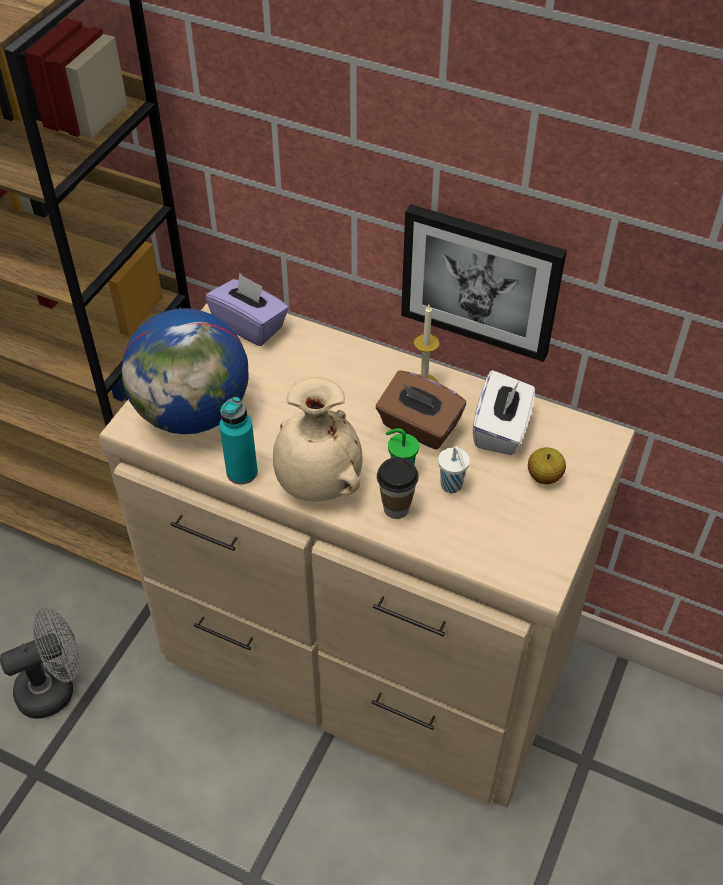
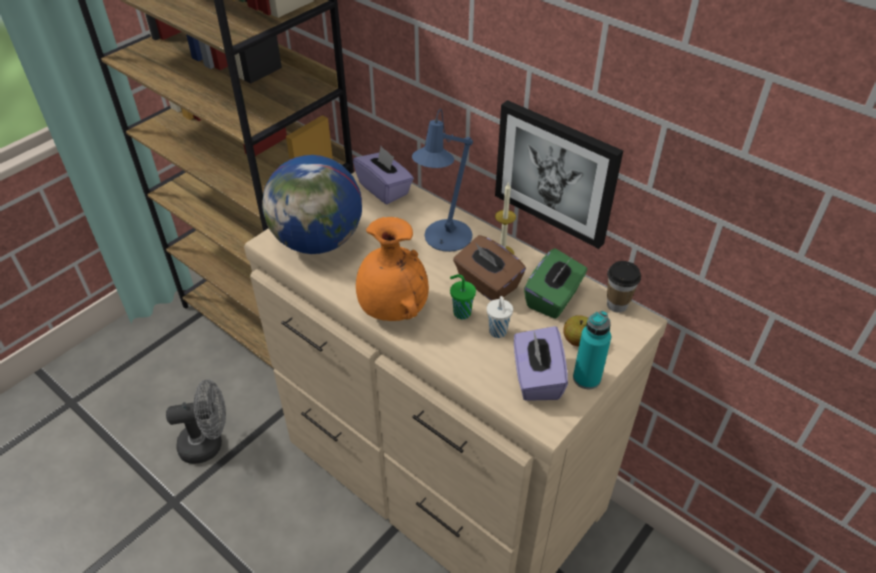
camera: 15 degrees right, 5 degrees down
(242, 472) = (337, 290): turquoise bottle -> turquoise bottle (586, 378)
(317, 482) = (392, 308): beige vase -> orange vase
(348, 380) = (444, 239): none -> blue table lamp
(396, 508) = (447, 340): cup -> cup (617, 305)
(501, 430) = (553, 298): white tissue box -> green tissue box
(513, 532) = (536, 378): none -> purple tissue box

